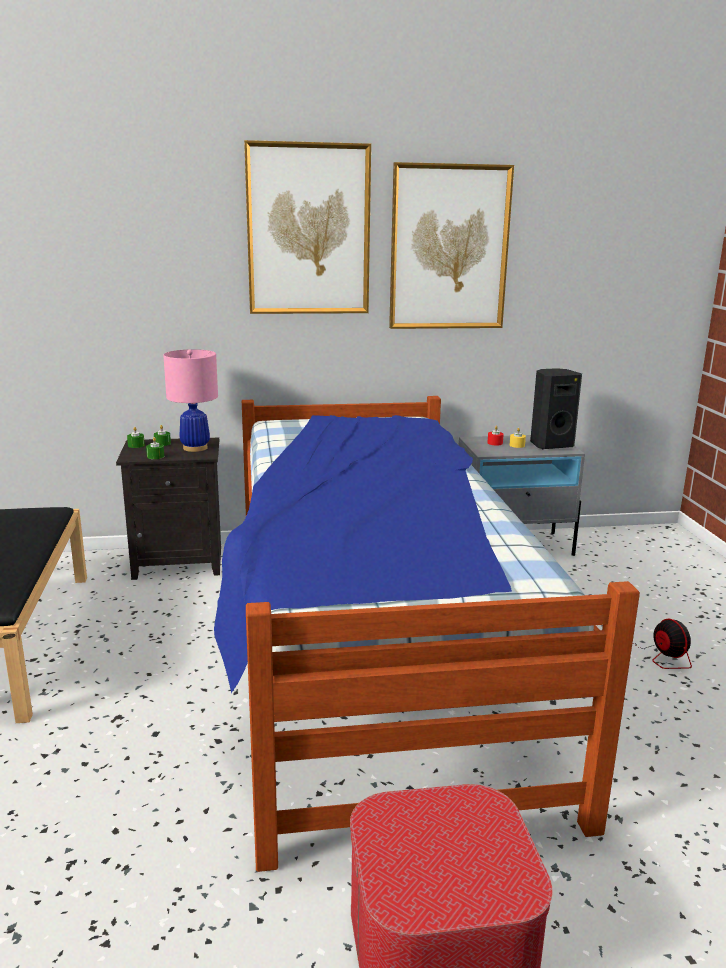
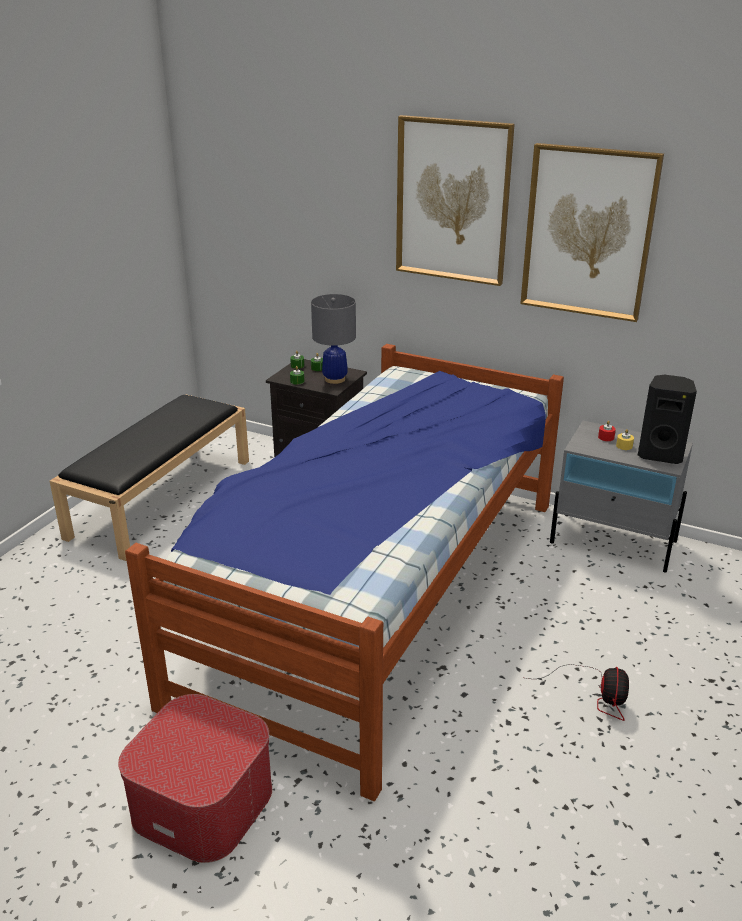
camera: 35 degrees right, 10 degrees up
(195, 448) = (335, 379): pink table lamp -> grey table lamp

